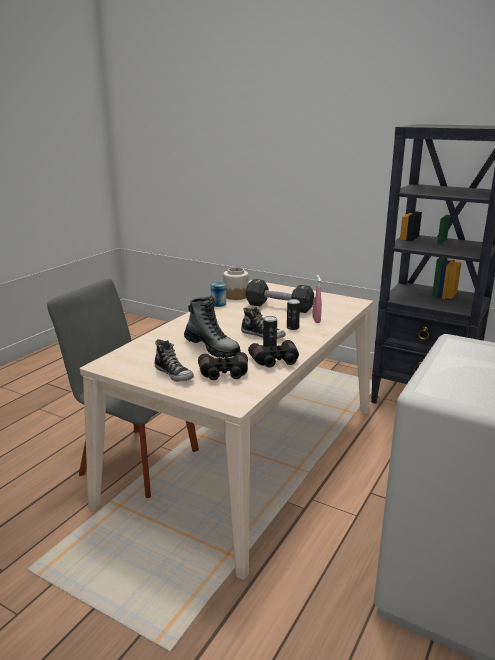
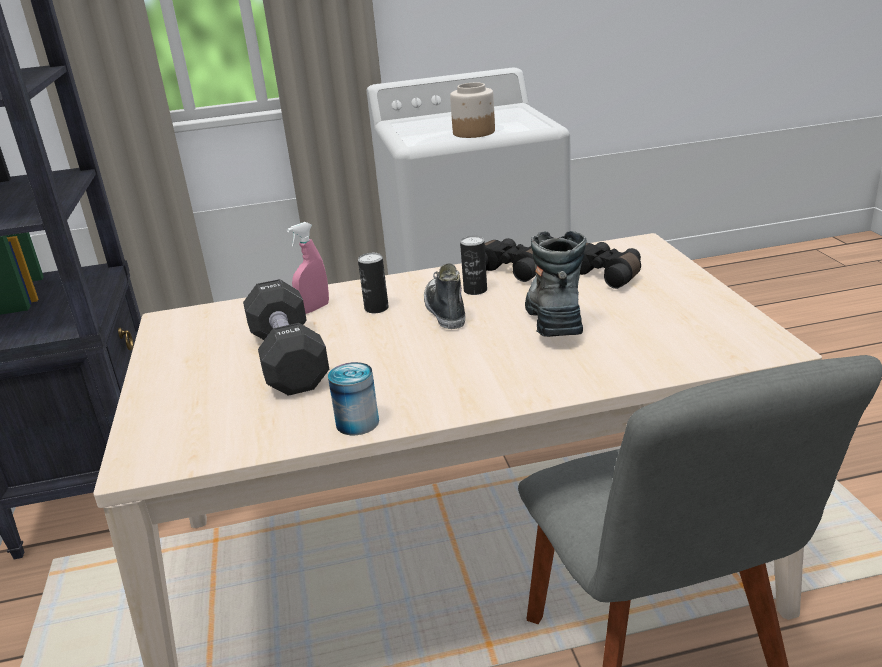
camera: 130 degrees left, 5 degrees up
(174, 374) = (669, 295): shoe -> none
(236, 295) = (271, 436): jar -> jar (473, 132)

